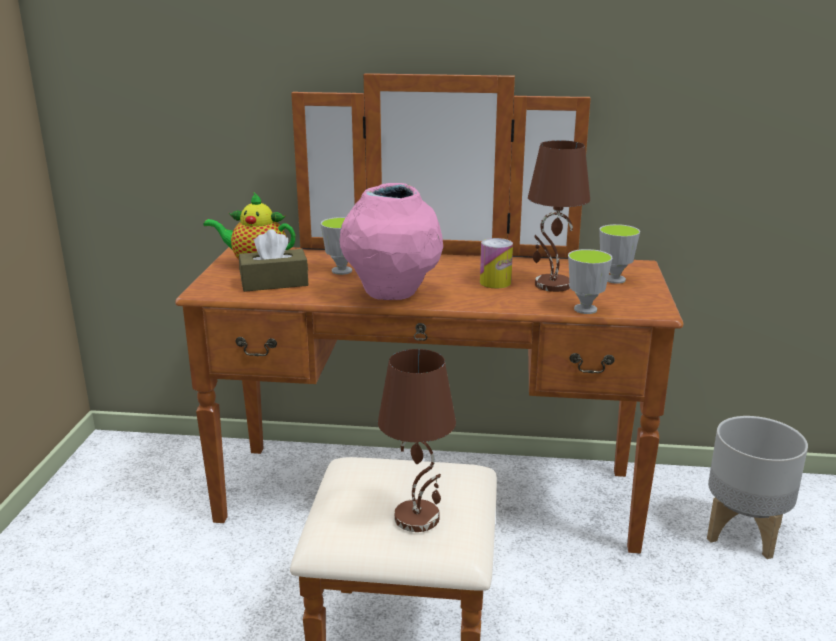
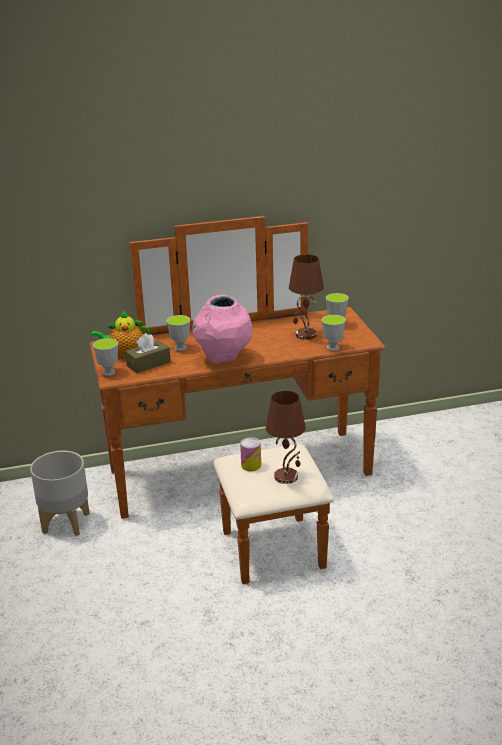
camera: 20 degrees left, 5 degrees up
(207, 284) = (108, 372): none -> cup
(495, 282) = (274, 339): can -> can (251, 465)
(743, 532) = (419, 451): grey planter -> grey planter (66, 522)

